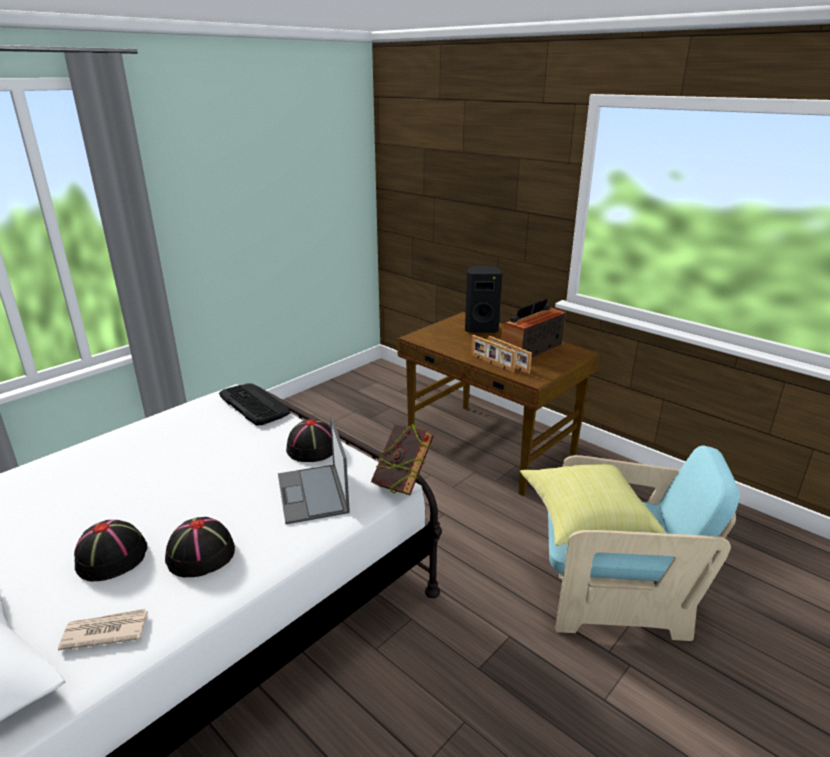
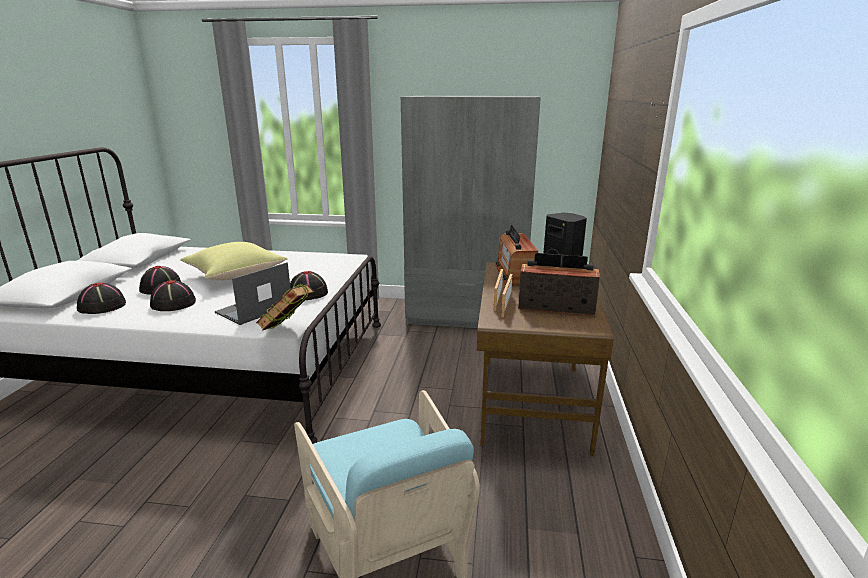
camera: 55 degrees right, 5 degrees down
(104, 631) = (101, 306): newspaper -> black hat
(254, 404) = (343, 264): keyboard -> none
(310, 411) = (466, 315): none -> grey wardrobe
(445, 338) = (514, 274): none -> radio
(584, 519) = (373, 444): yellow pillow -> yellow pillow (236, 275)

